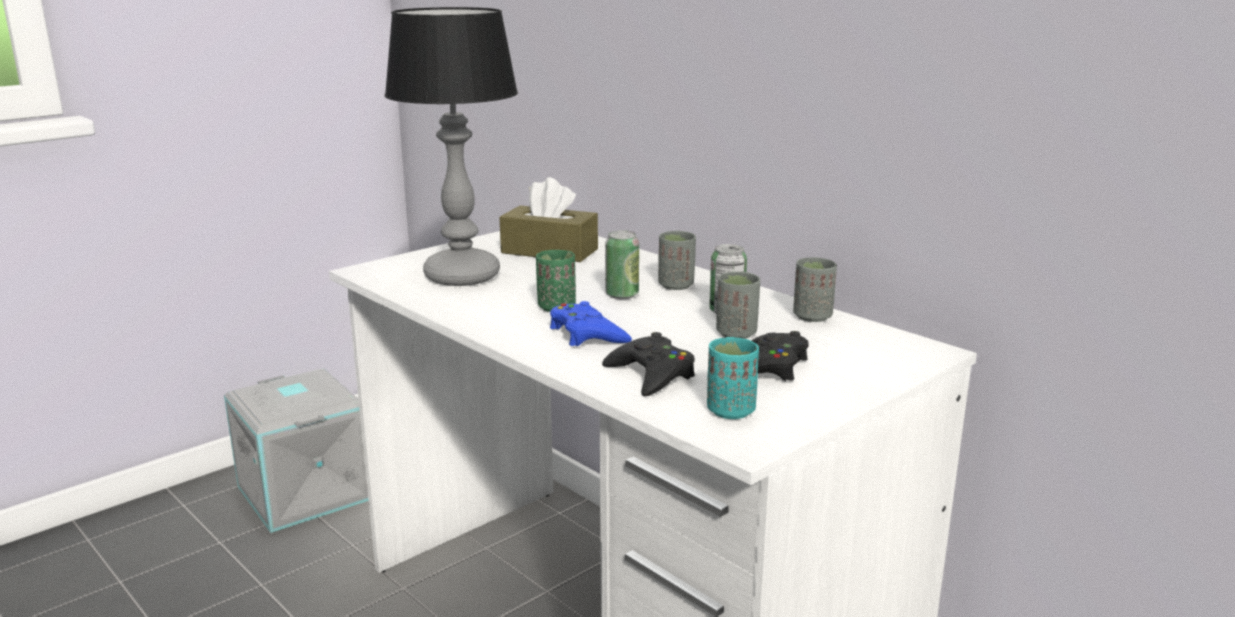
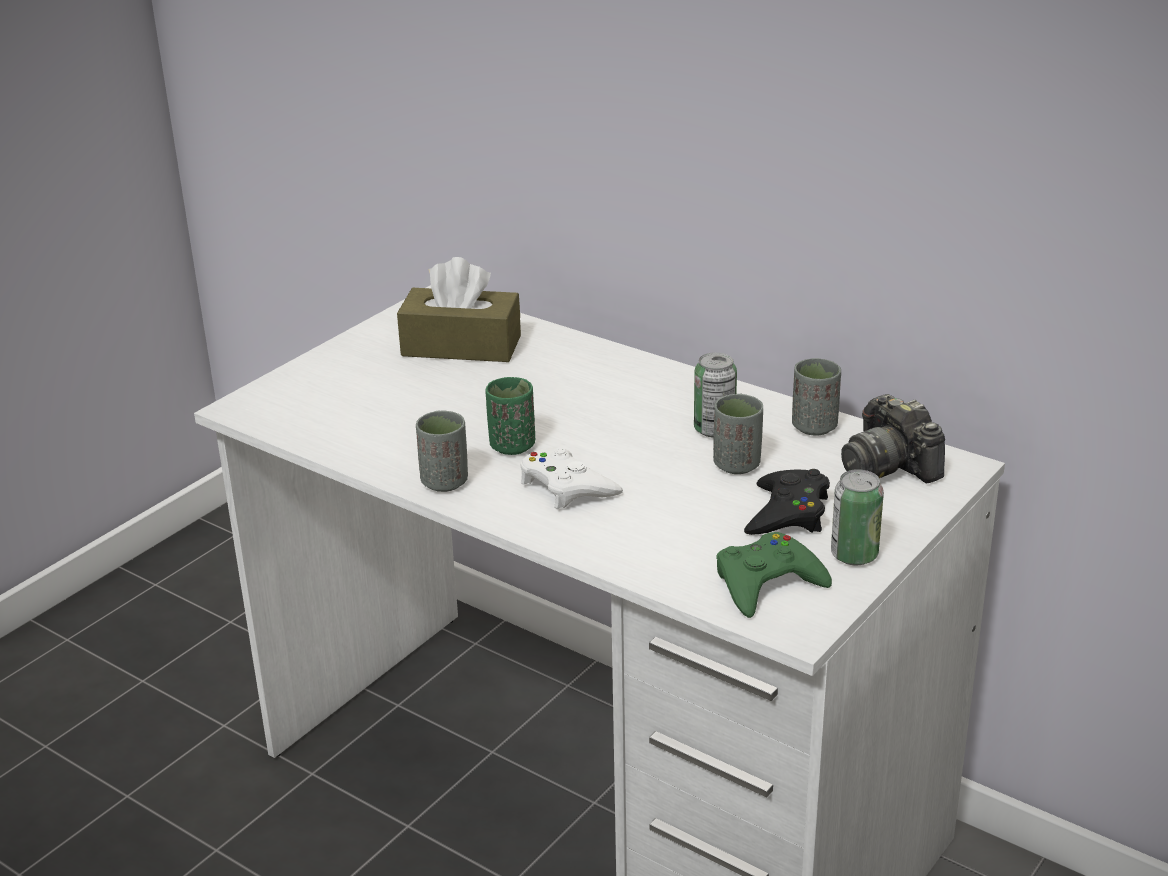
camera: 10 degrees left, 10 degrees up
(308, 492) = (133, 658): grey storage box -> none
(463, 275) = (373, 403): table lamp -> none
(587, 334) = (567, 486): blue game controller -> white game controller
(622, 295) = (582, 415): can -> can (854, 555)
(651, 375) = (663, 541): black game controller -> none
(676, 285) = (640, 391): grey cup -> grey cup (444, 482)
(731, 411) = (767, 583): turquoise cup -> green game controller
(870, 345) = (889, 466): none -> camera

